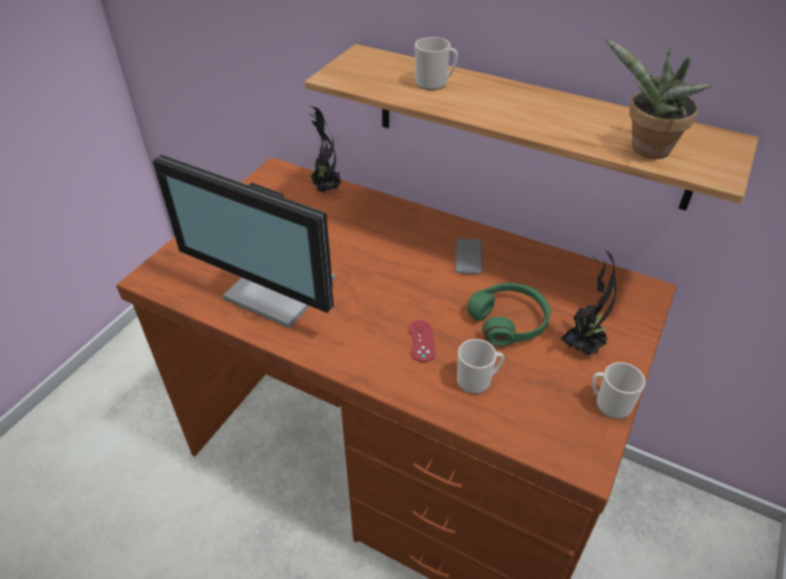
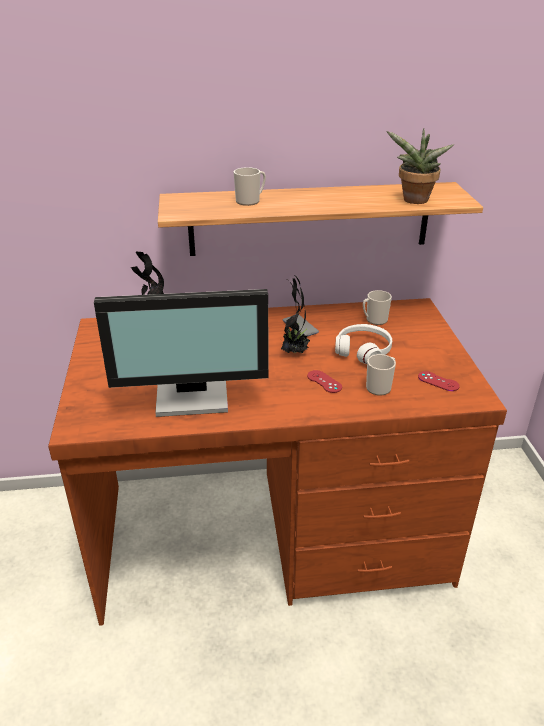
camera: 35 degrees left, 10 degrees down
(509, 321) = (363, 350): green headphones -> white headphones
(557, 410) = (438, 381): none -> red game controller
(583, 346) = (417, 346): potted plant -> potted plant (294, 351)
(609, 404) = (460, 366): mug -> mug (374, 320)

